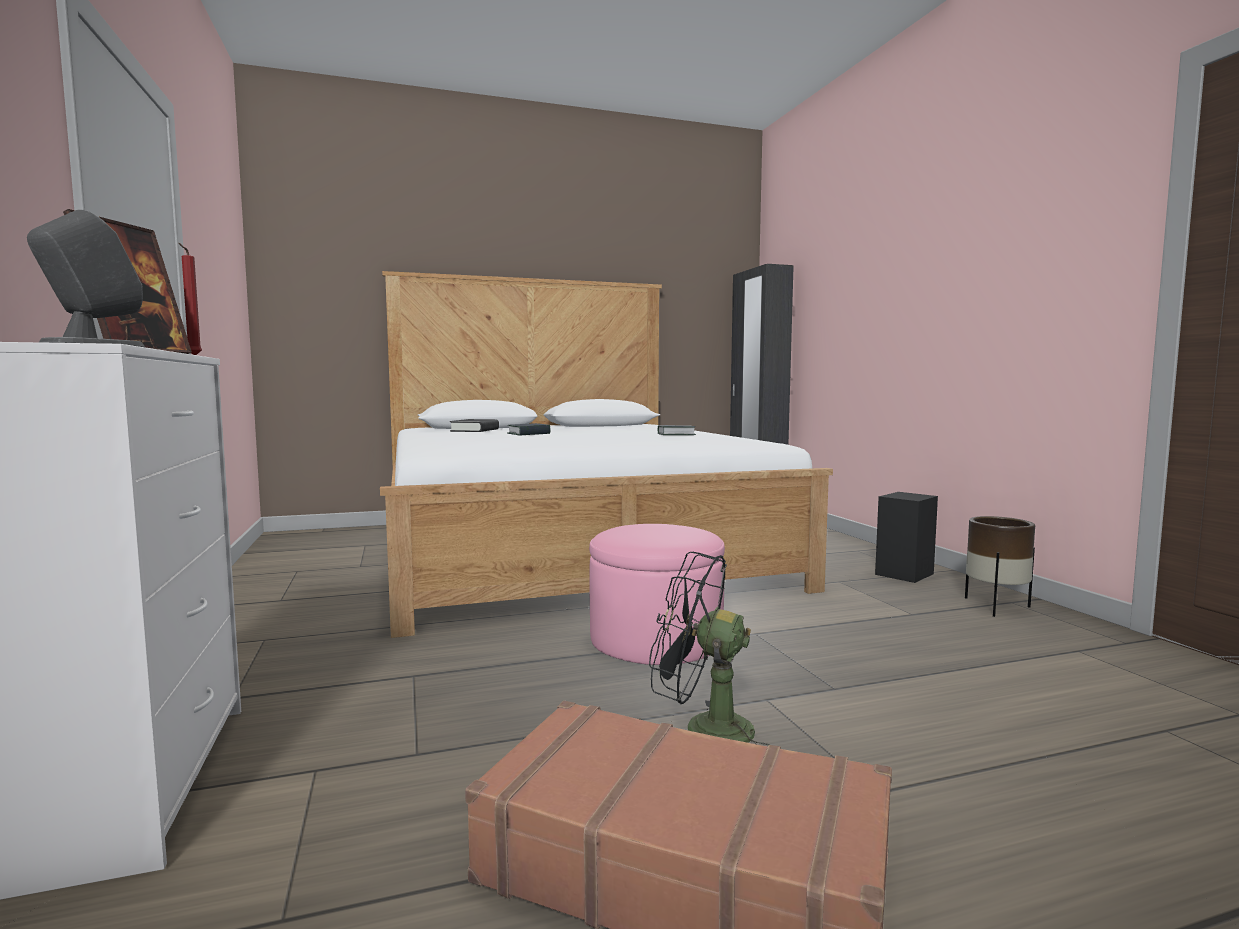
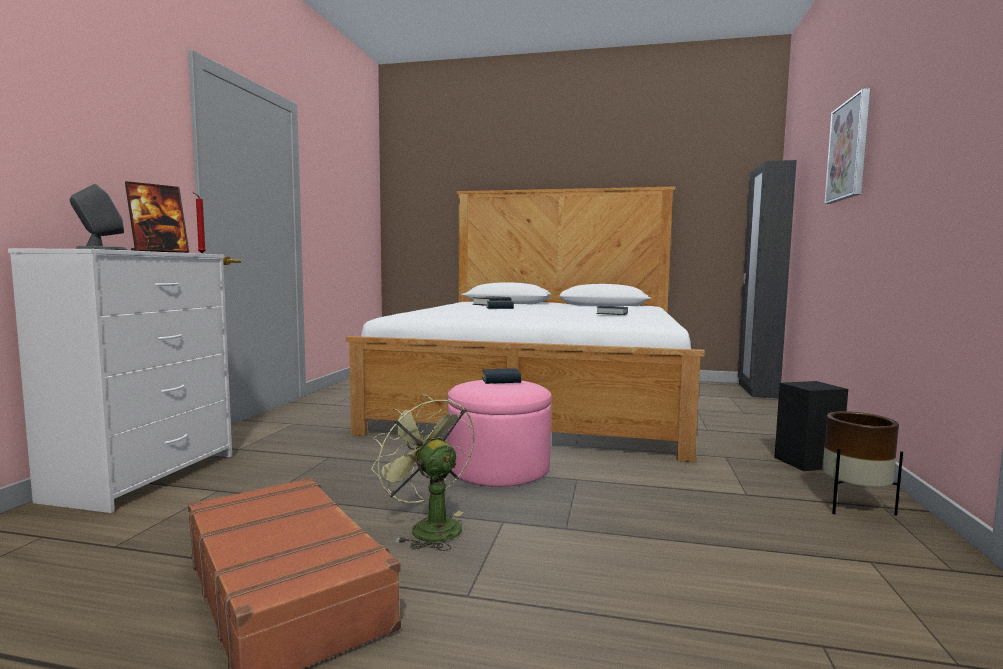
camera: 30 degrees right, 0 degrees up
(644, 526) = (501, 380): none -> book
(703, 730) = (428, 527): black fan -> green fan
(883, 260) = (849, 150): none -> picture

